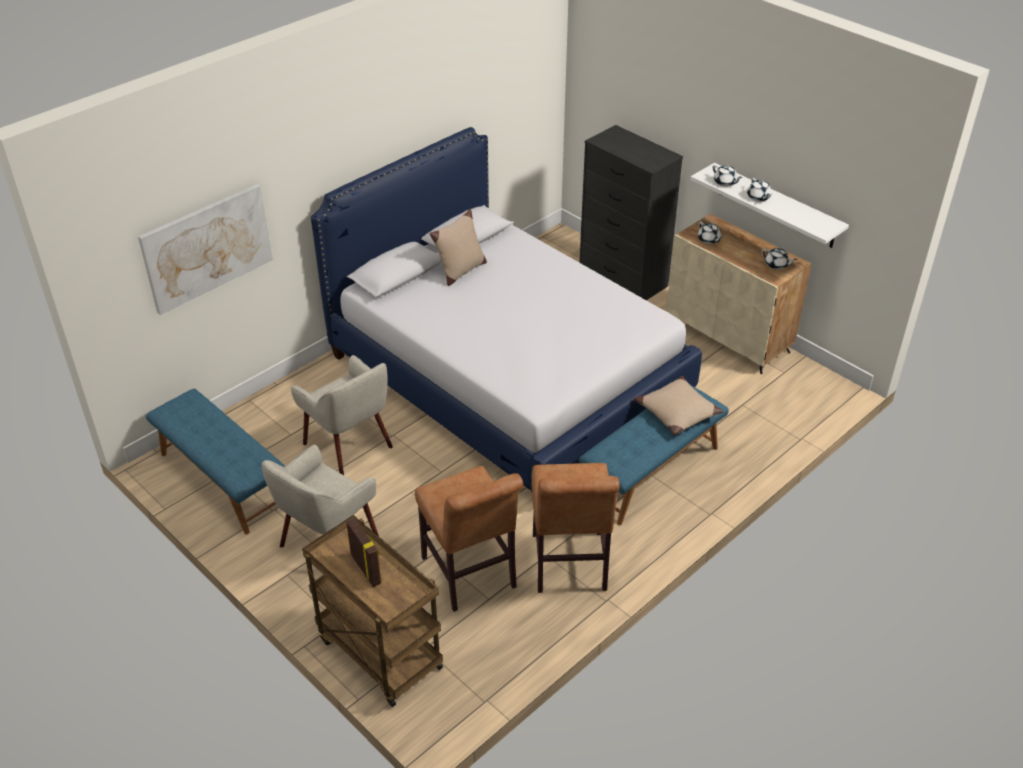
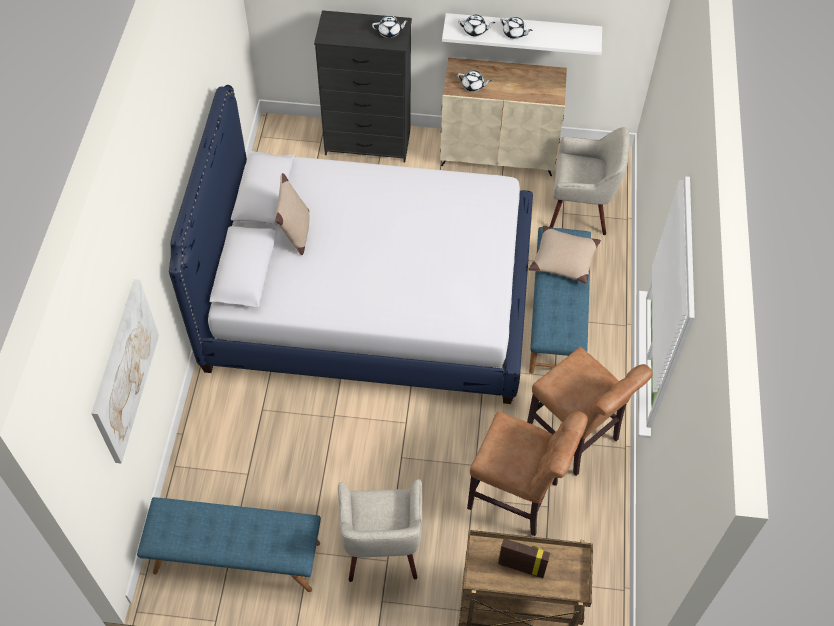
camera: 40 degrees left, 15 degrees up
(349, 445) = (308, 449): beige armchair -> beige armchair (580, 210)
(776, 265) = (545, 83): white teapot -> white teapot (390, 32)

